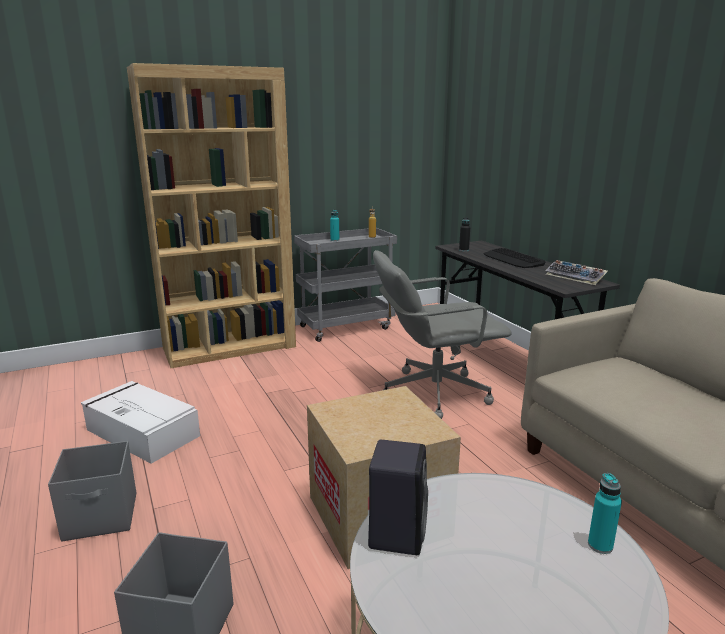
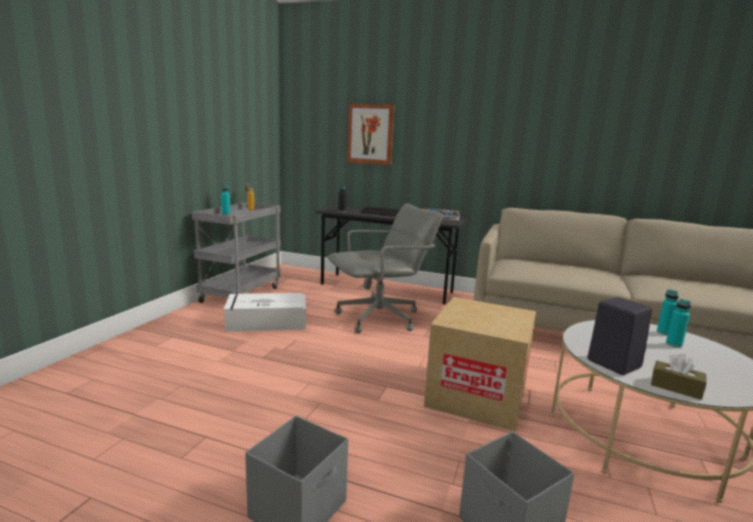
camera: 45 degrees left, 5 degrees down
(141, 432) = (199, 430): white storage box -> white storage box (265, 321)
(230, 347) = (158, 335): brown bookcase -> none
(396, 598) = (676, 387): none -> brown tissue box
(433, 393) = (380, 318): grey office chair -> grey office chair turned 150 degrees counterclockwise
(523, 149) = (370, 134): none -> picture
(564, 564) = (673, 344): none -> turquoise bottle

